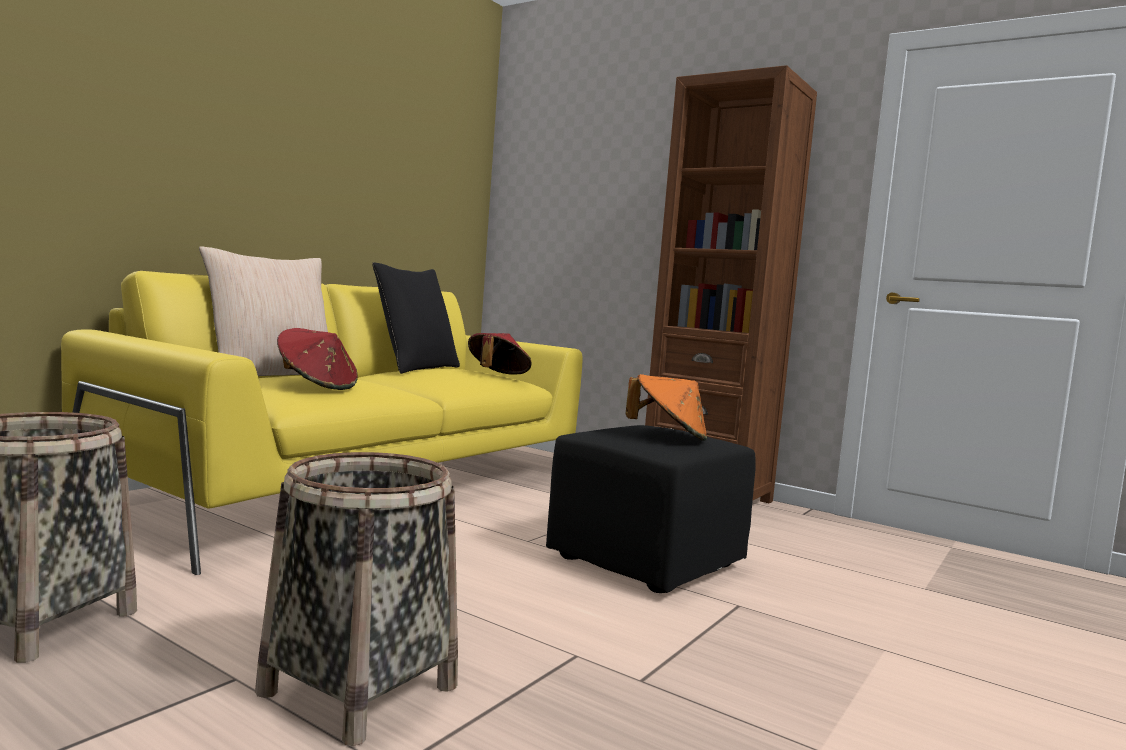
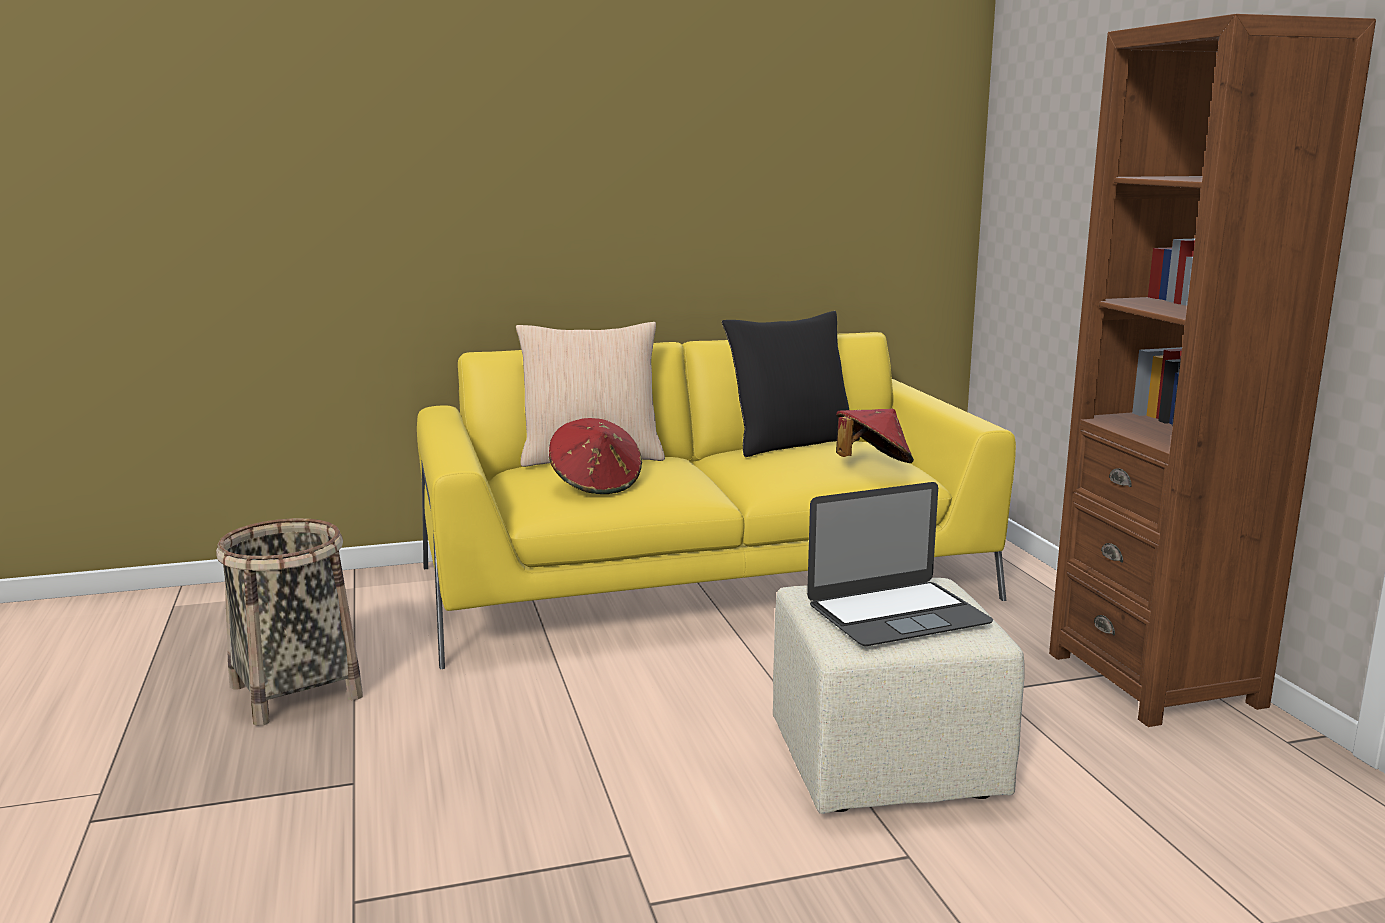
camera: 40 degrees right, 10 degrees up
(358, 689) = (416, 823): basket -> none
(646, 561) = (887, 762): black ottoman -> beige ottoman
(668, 436) = (898, 613): orange hat -> laptop

